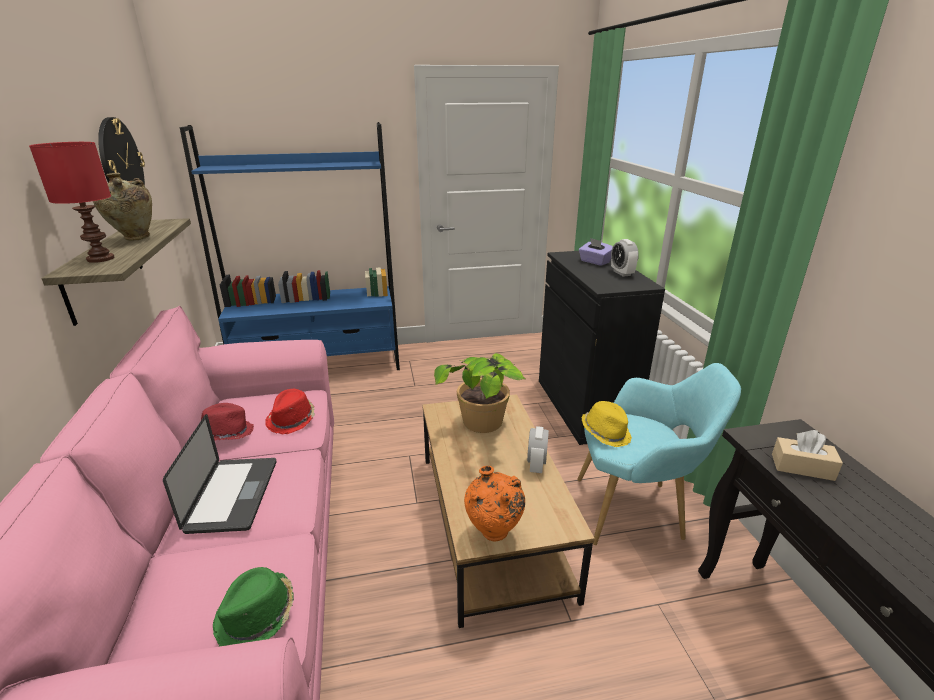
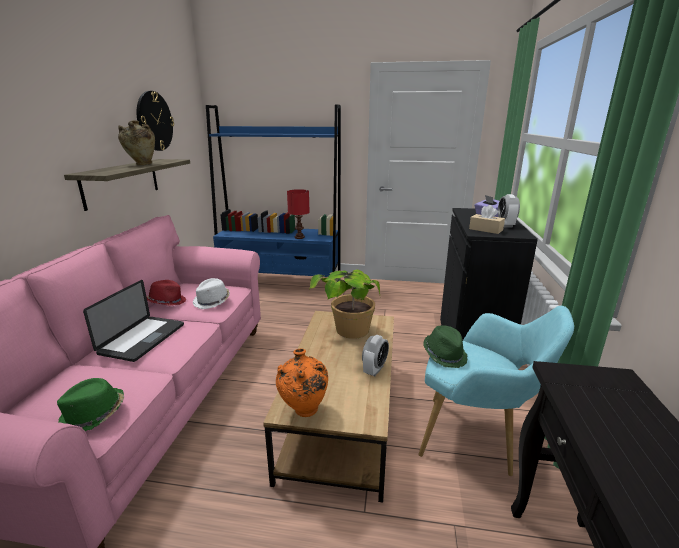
camera: 20 degrees right, 5 degrees down
(100, 259) = (107, 170): red table lamp -> red table lamp (299, 237)
(292, 420) = (212, 301): red hat -> white hat
(606, 433) = (444, 355): yellow hat -> green hat
(802, 467) = (600, 410): beige tissue box -> beige tissue box (486, 229)

